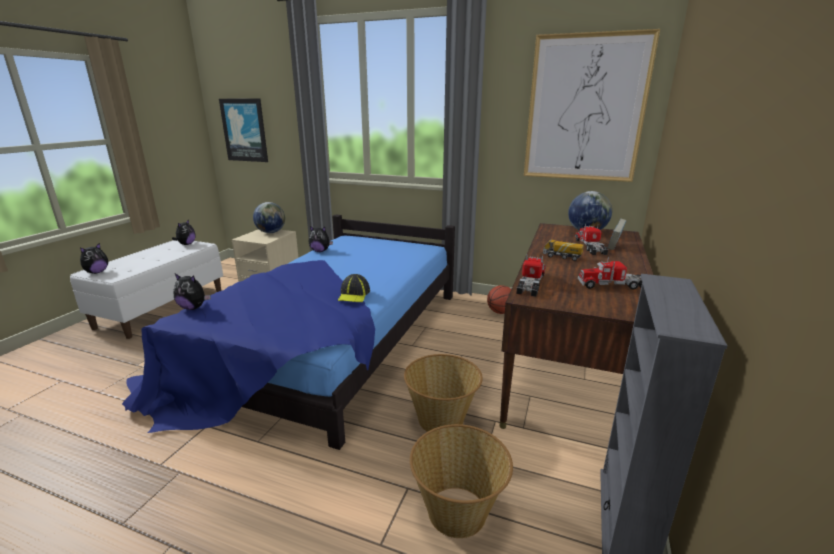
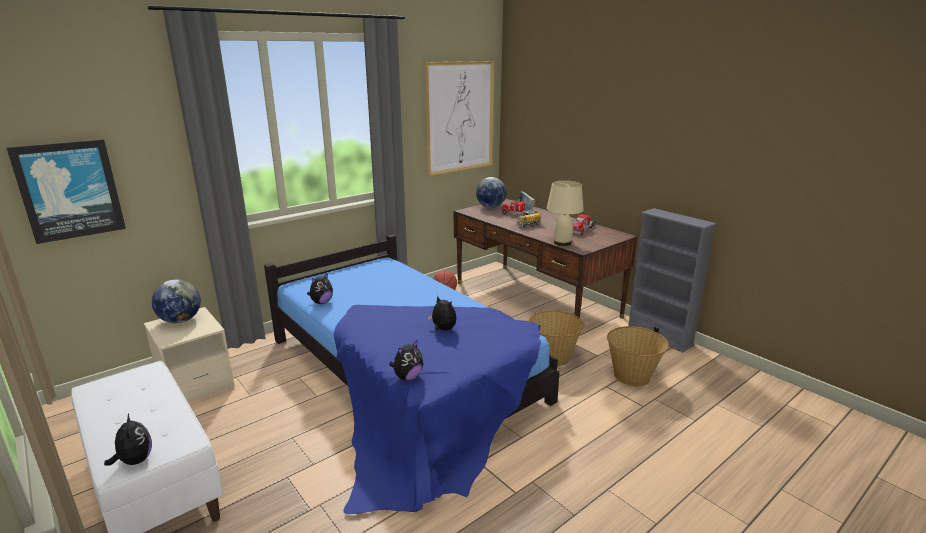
camera: 60 degrees left, 0 degrees up
(186, 244) = (121, 381): plush toy -> plush toy (443, 329)
(354, 294) = (459, 306): cap -> none
(531, 283) = (562, 243): toy truck -> beige table lamp

